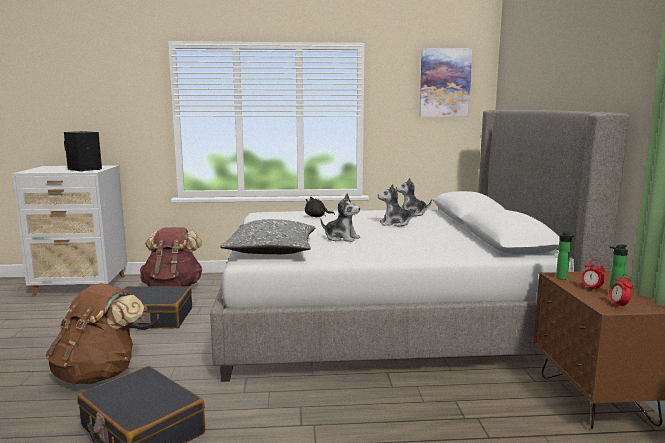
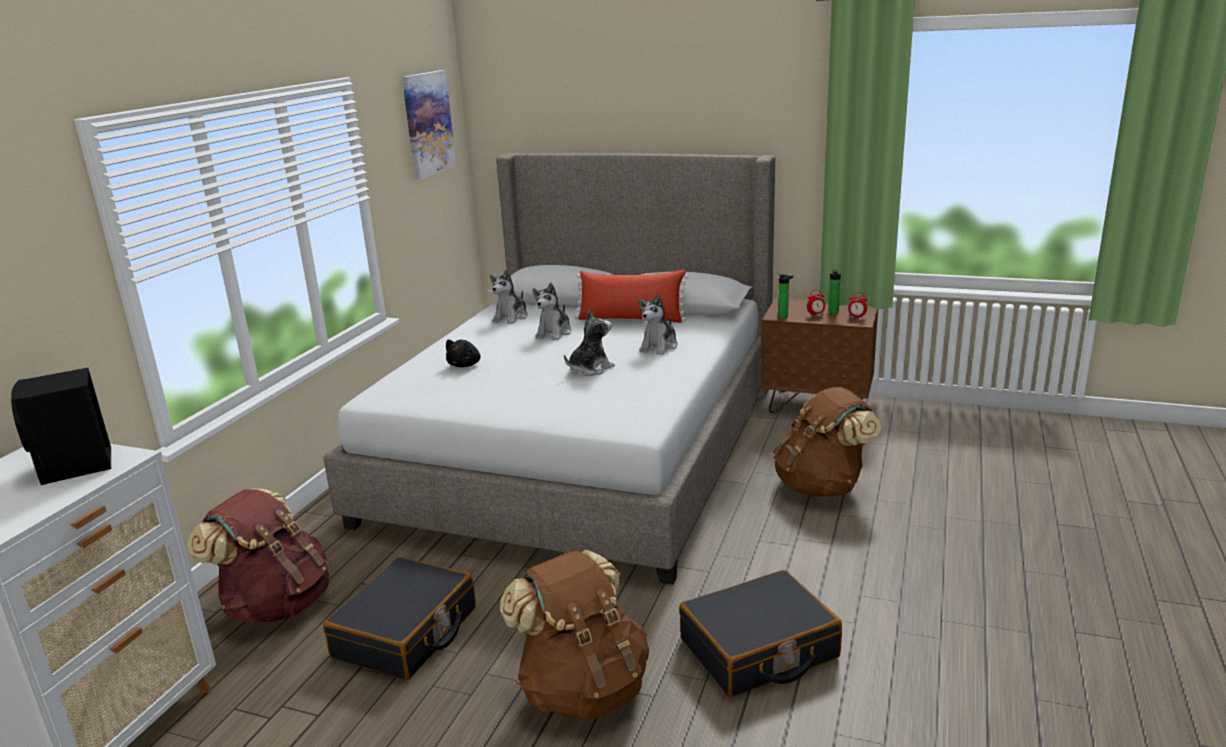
camera: 65 degrees left, 10 degrees up
(272, 250) = (613, 411): grey pillow -> none
(404, 246) = (659, 347): none -> plush toy
(419, 426) = (822, 486): none -> brown backpack
(452, 234) = (631, 319): none -> red pillow

